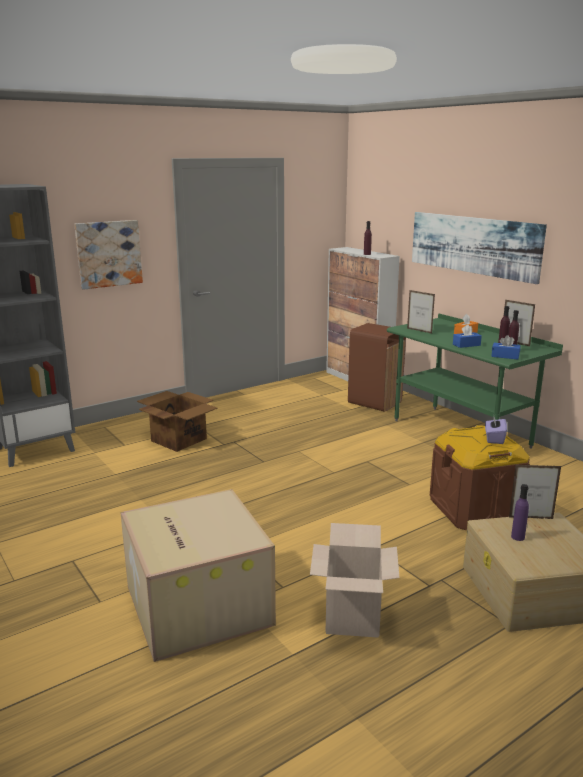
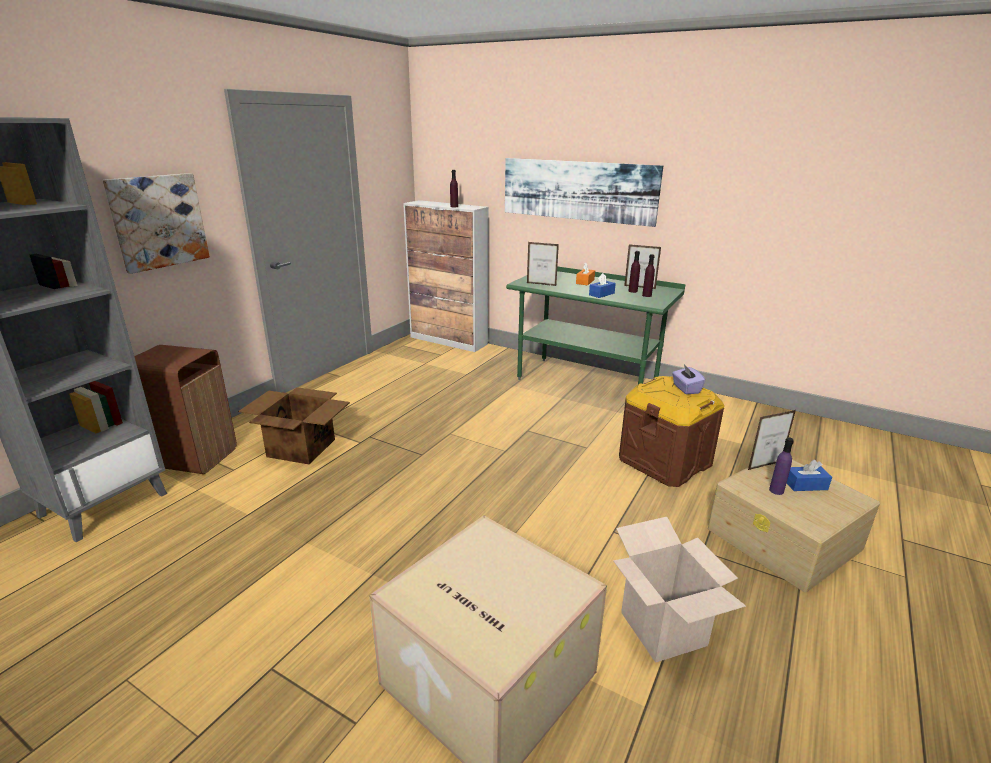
camera: 25 degrees left, 5 degrees up
(374, 402) = (483, 363): brown trash can -> brown trash can (194, 457)
(505, 356) = (649, 302): blue tissue box -> blue tissue box (805, 485)

